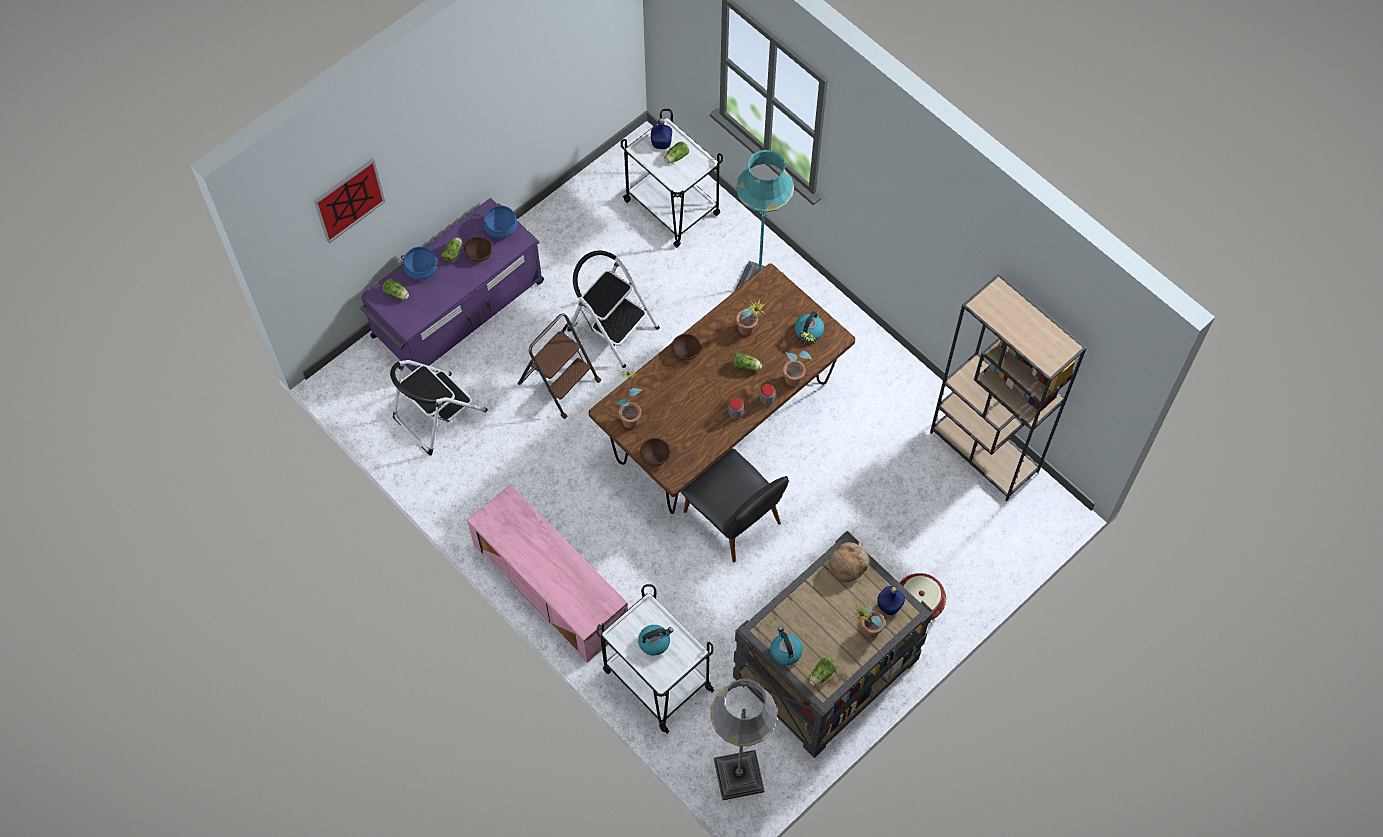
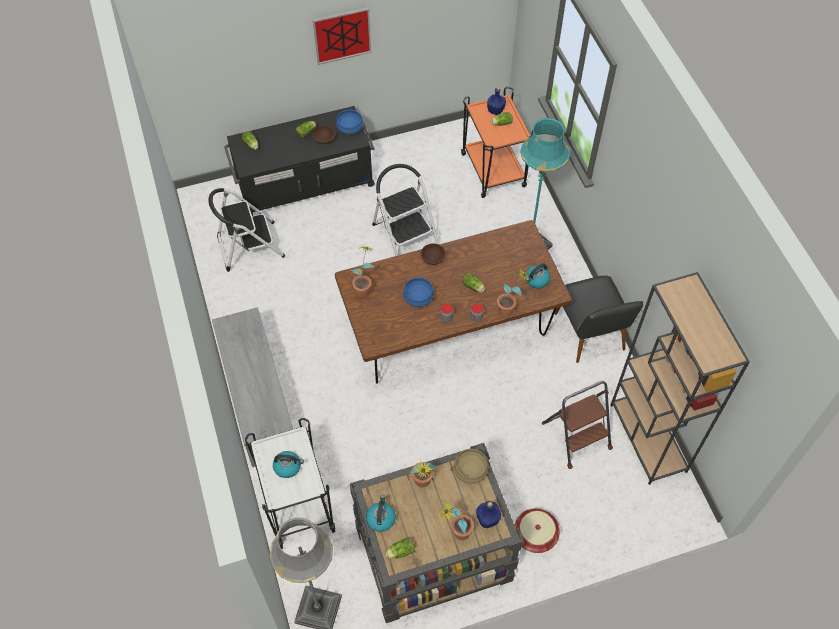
camera: 25 degrees right, 5 degrees down
(349, 200) = (222, 45): picture -> picture (342, 35)
(421, 268) = (278, 134): blue cooking pot -> blue cooking pot (418, 297)
(459, 308) = (305, 182): purple cabinet -> black cabinet
(548, 585) = (257, 397): pink bench -> grey bench
(557, 379) = (345, 255): brown step ladder -> brown step ladder (575, 433)
(655, 456) = (367, 325): brown bowl -> none
(672, 209) = (493, 171): white cart -> orange cart
(732, 517) = (420, 405): black chair -> black chair (589, 331)
(748, 332) = (488, 263): potted plant -> potted plant (422, 484)
(848, 564) = (470, 470): bread -> beige cooking pot

